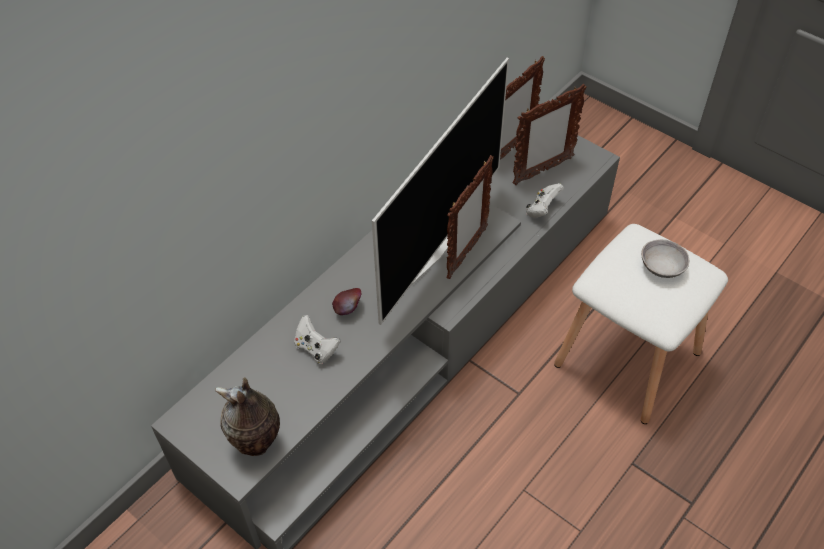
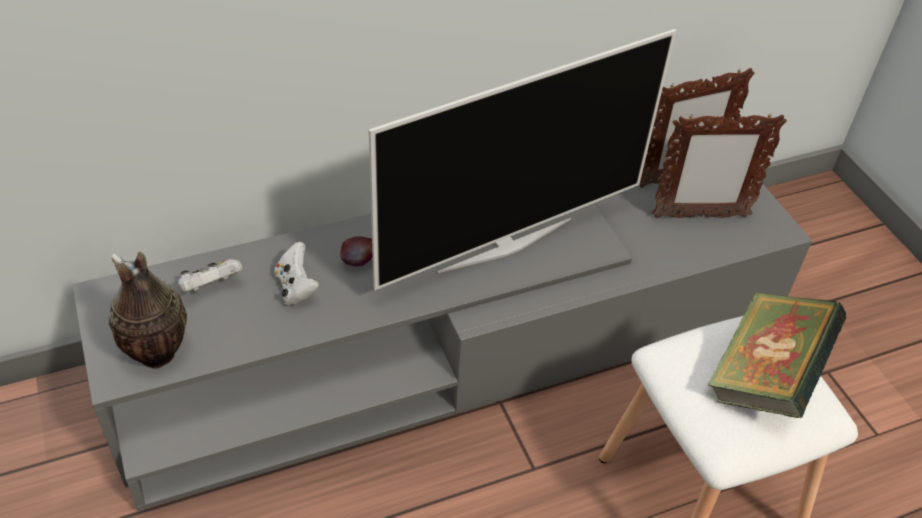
camera: 25 degrees right, 5 degrees down
(466, 253) = (540, 264): picture frame -> none
(542, 209) = (670, 257): white game controller -> white game controller (211, 287)
(661, 267) = (764, 378): grey bowl -> book

